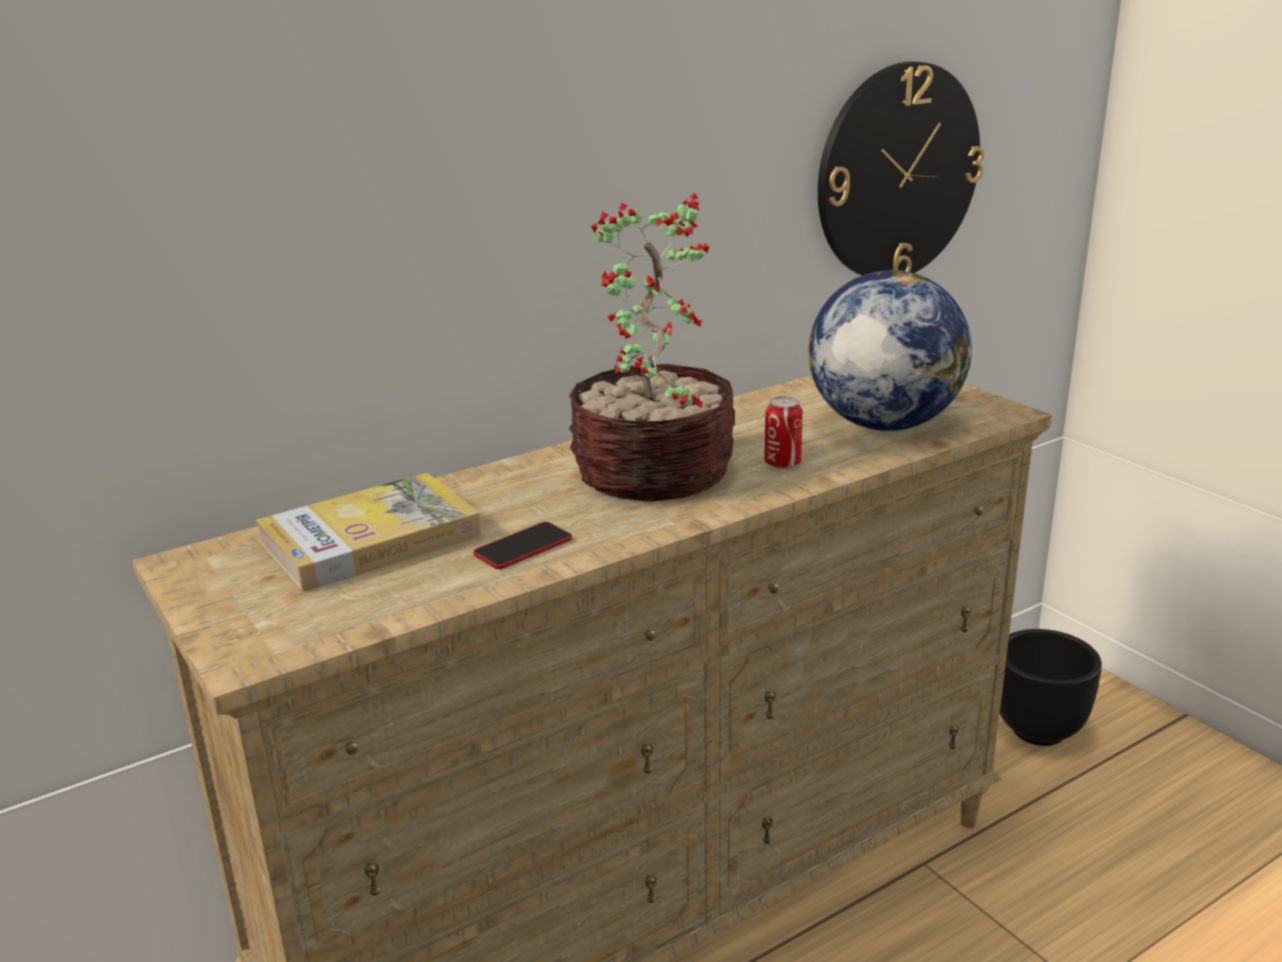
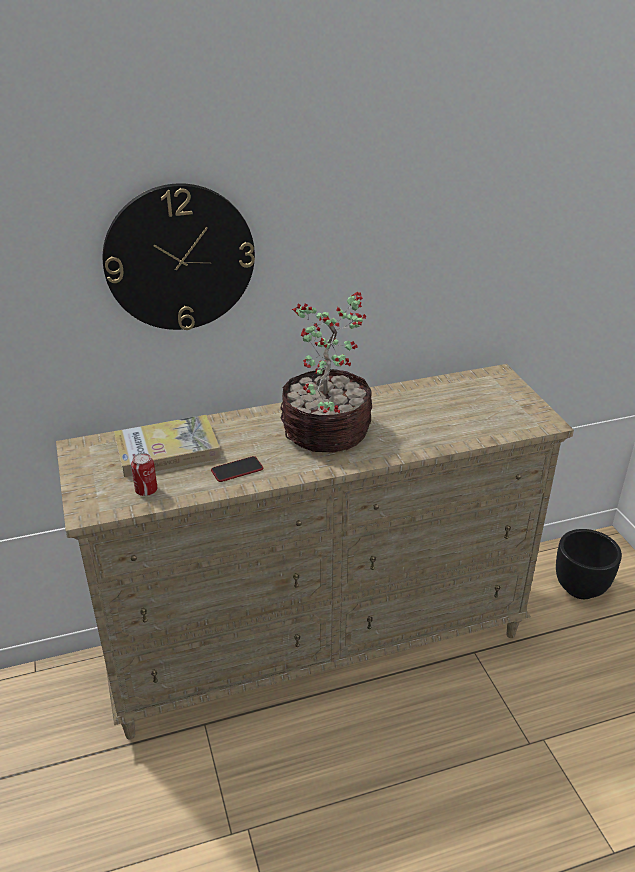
camera: 15 degrees right, 10 degrees up
(782, 463) = (397, 438): can -> can (146, 490)
(883, 424) = (470, 419): globe -> none
(898, 173) = (525, 260): wall clock -> wall clock (179, 258)

